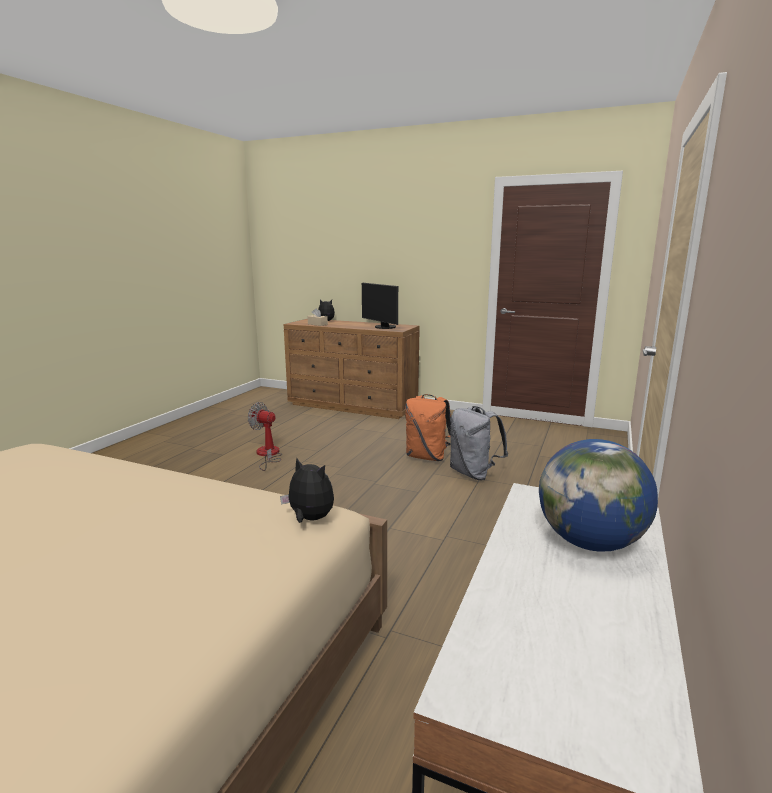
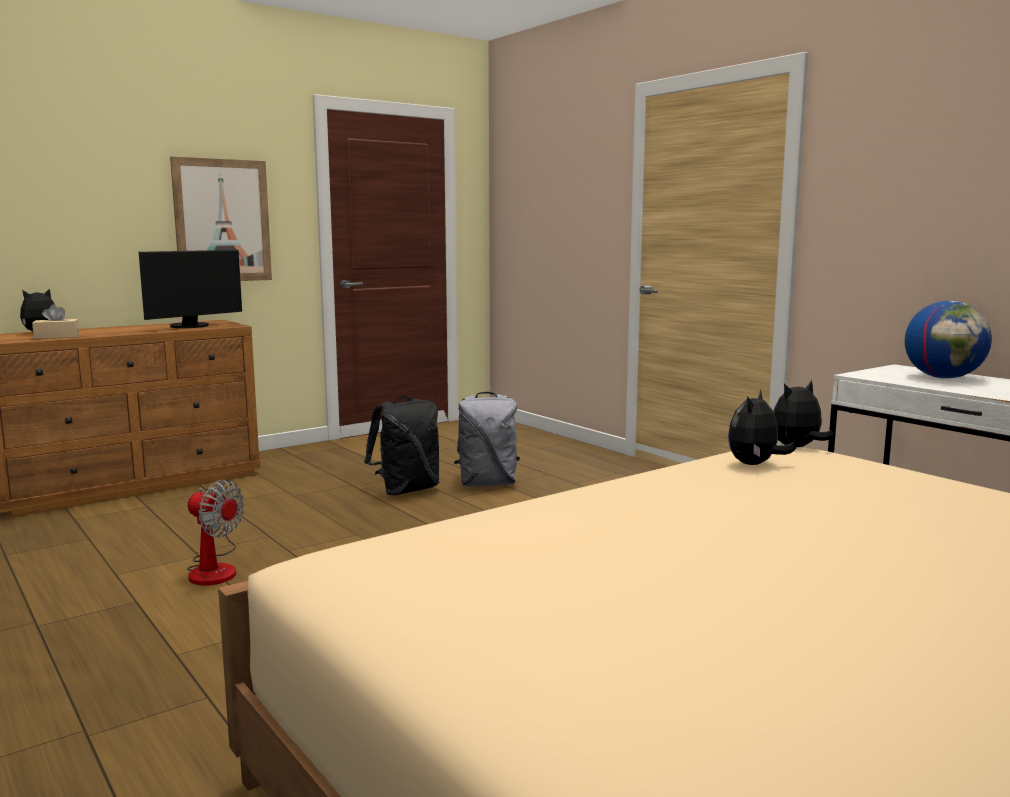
camera: 60 degrees left, 5 degrees down
(224, 508) = (755, 464): none -> plush toy
(268, 455) = (214, 569): fan -> fan turned 120 degrees counterclockwise
(383, 327) = (192, 326): monitor -> monitor turned 45 degrees counterclockwise
(427, 265) = (222, 221): none -> picture
(427, 457) = (407, 490): orange backpack -> black backpack

